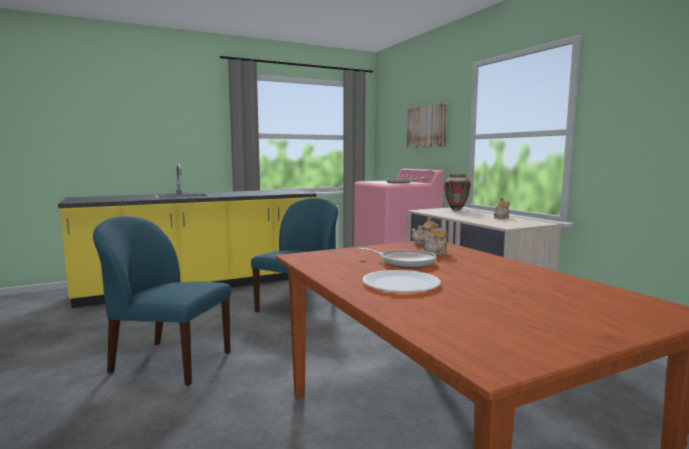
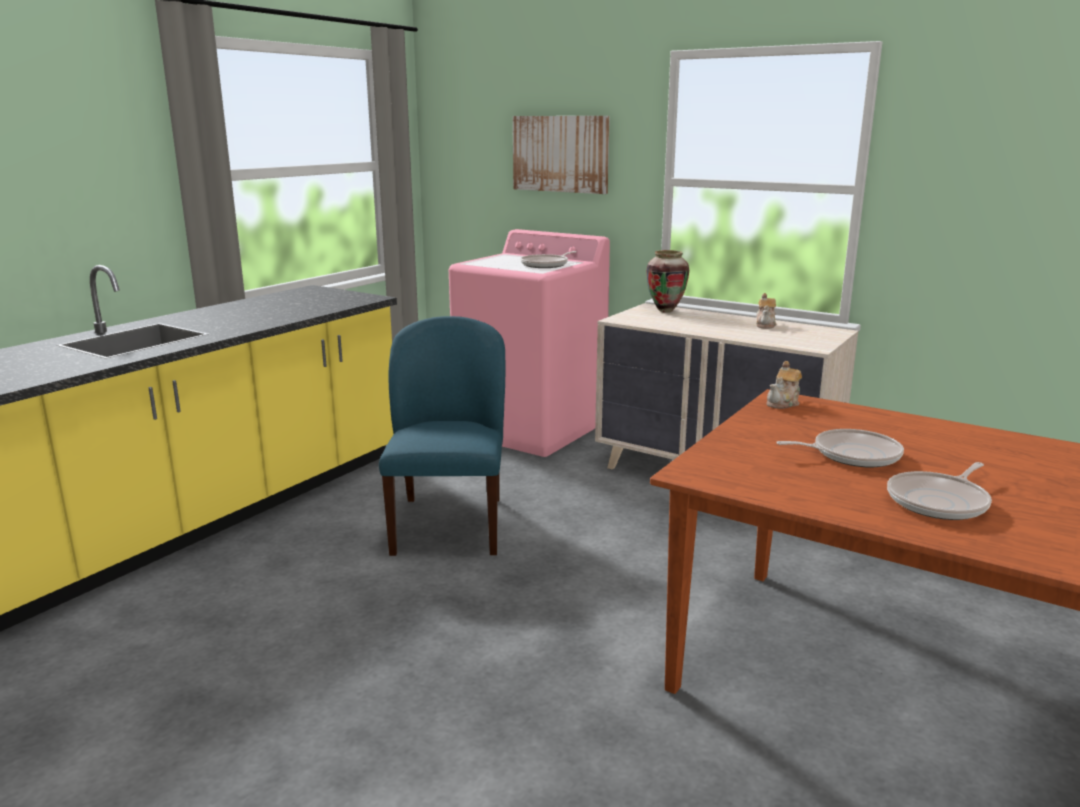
camera: 30 degrees left, 10 degrees up
(169, 362) = (382, 705): blue chair -> none
(401, 284) = (940, 502): white plate -> frying pan
(436, 253) = (843, 425): teapot -> none

